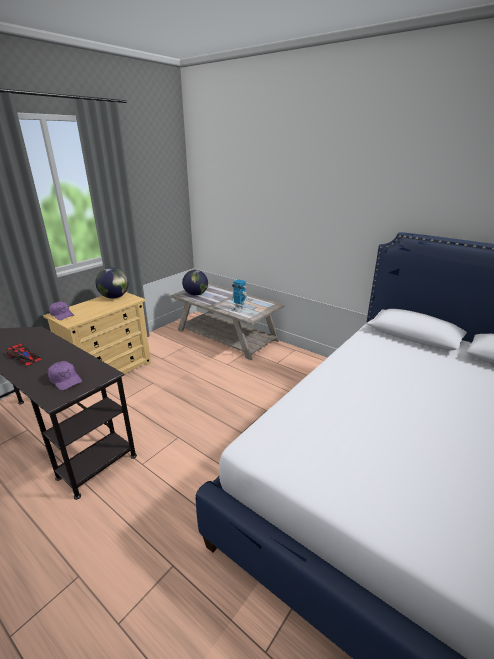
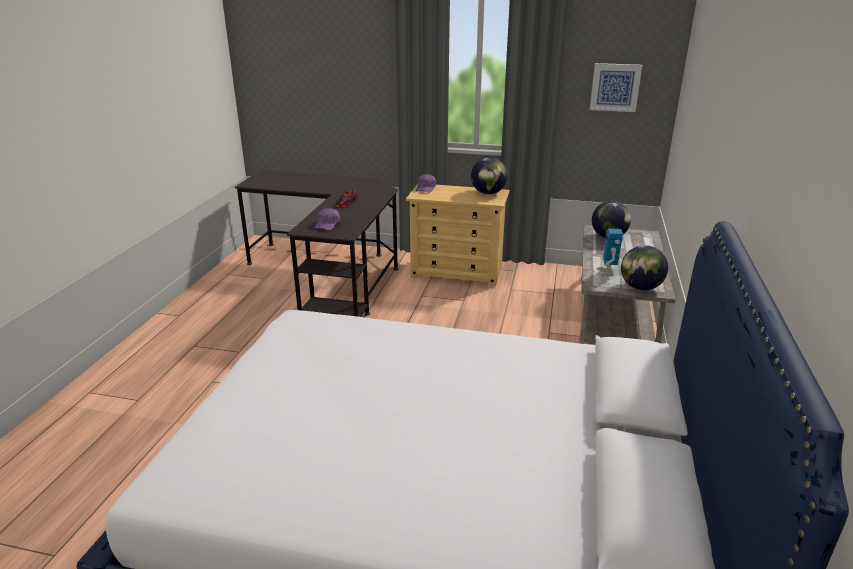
camera: 65 degrees right, 0 degrees up
(157, 195) = (615, 87): none -> picture
(264, 307) = (640, 287): none -> globe

